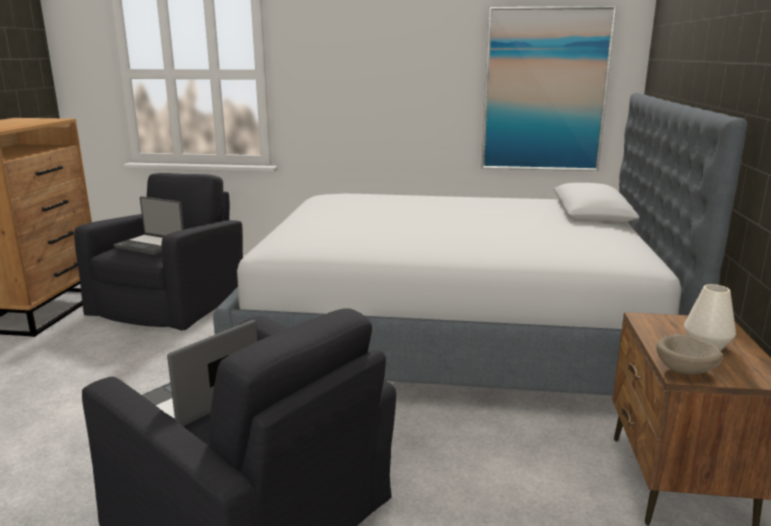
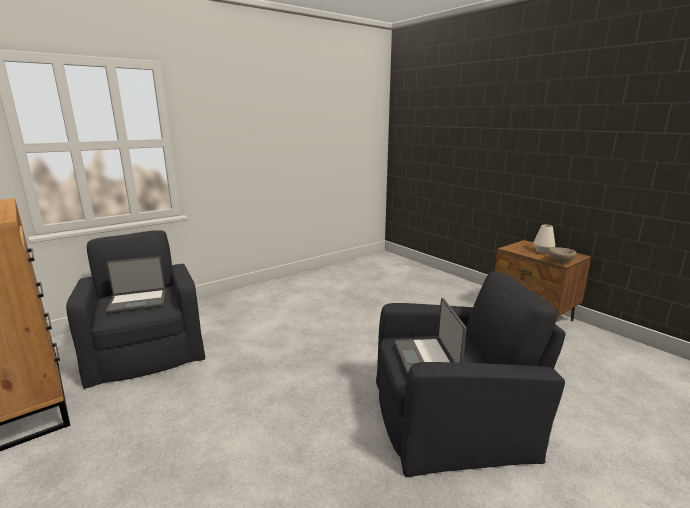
camera: 45 degrees left, 0 degrees up
(452, 335) = (363, 296): bed -> none
(544, 91) = (347, 144): picture -> none

